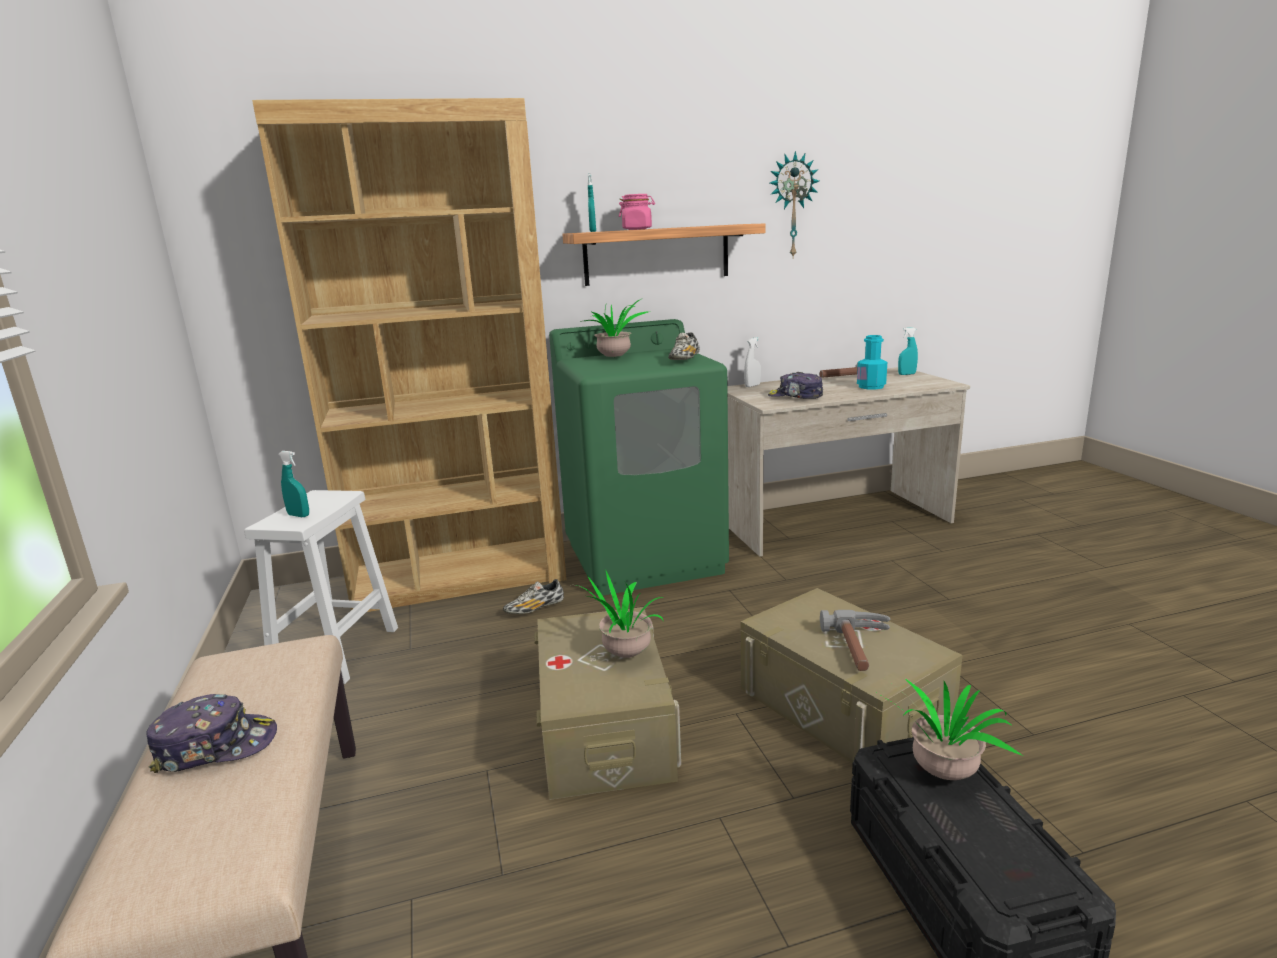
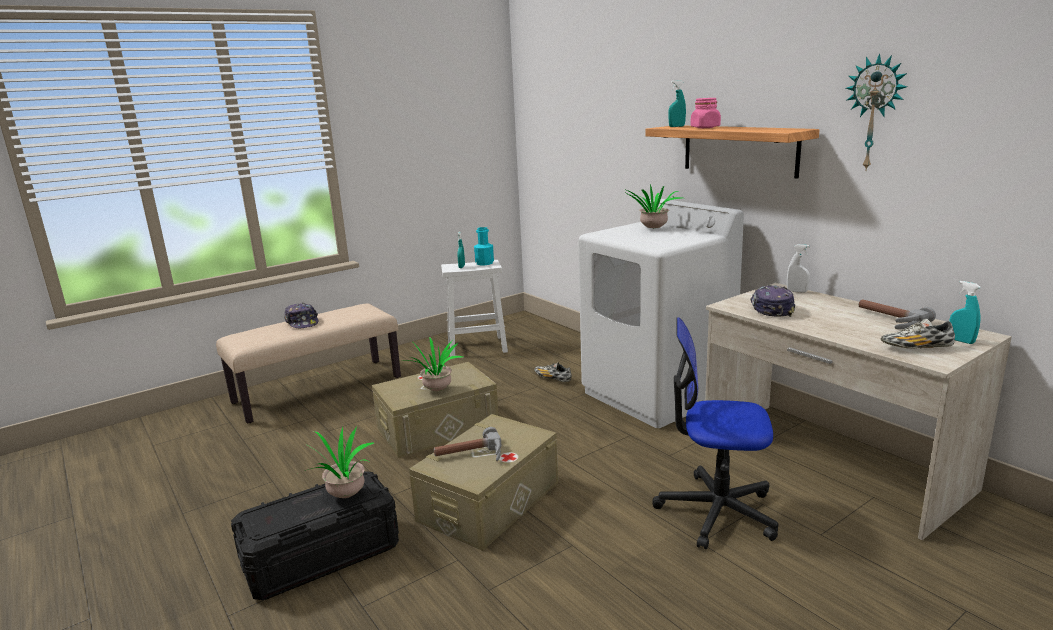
camera: 70 degrees right, 0 degrees up
(460, 578) = (575, 349): brown bookcase -> none
(645, 557) = (657, 394): green washing machine -> white washing machine
(684, 360) = (663, 242): shoe -> shoe (916, 348)
(871, 387) = (860, 331): turquoise bottle -> turquoise bottle (484, 263)
(898, 581) = (716, 511): none -> office chair

